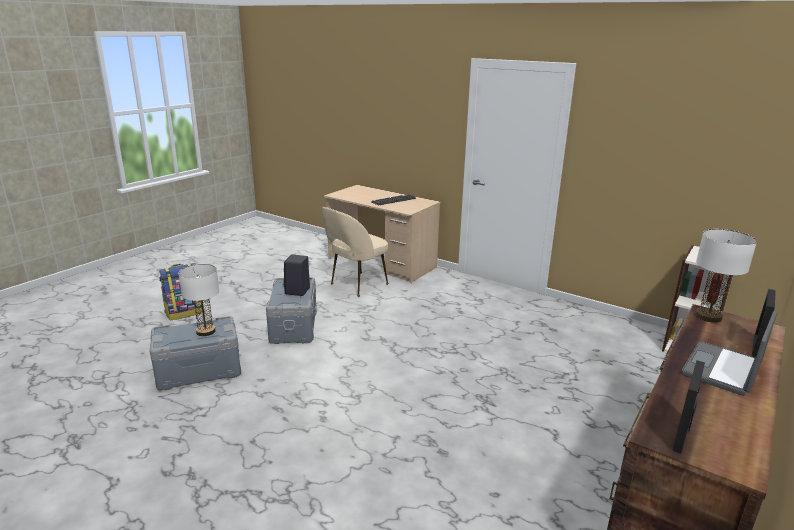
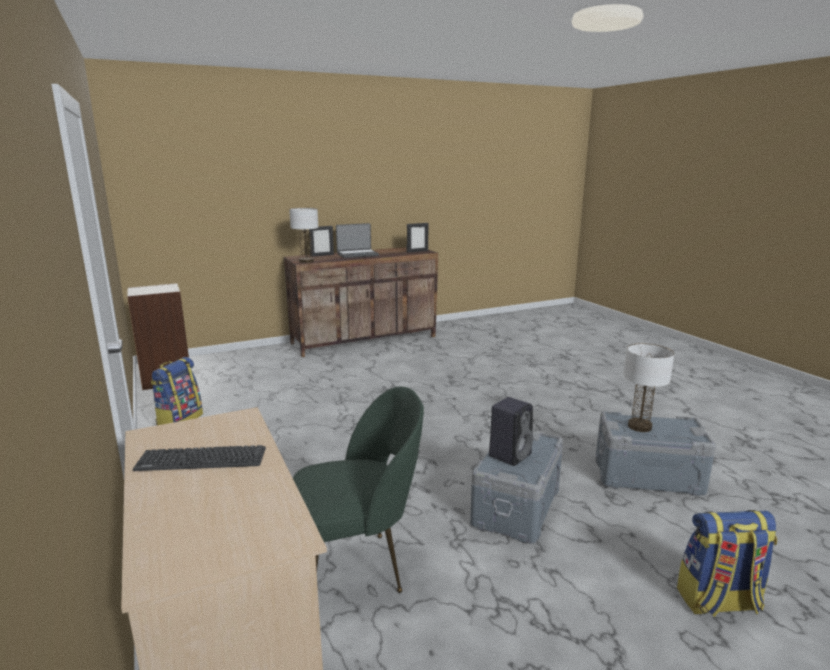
camera: 150 degrees left, 5 degrees down
(355, 285) = (359, 569): beige chair -> green chair
(578, 318) = (179, 420): none -> backpack

